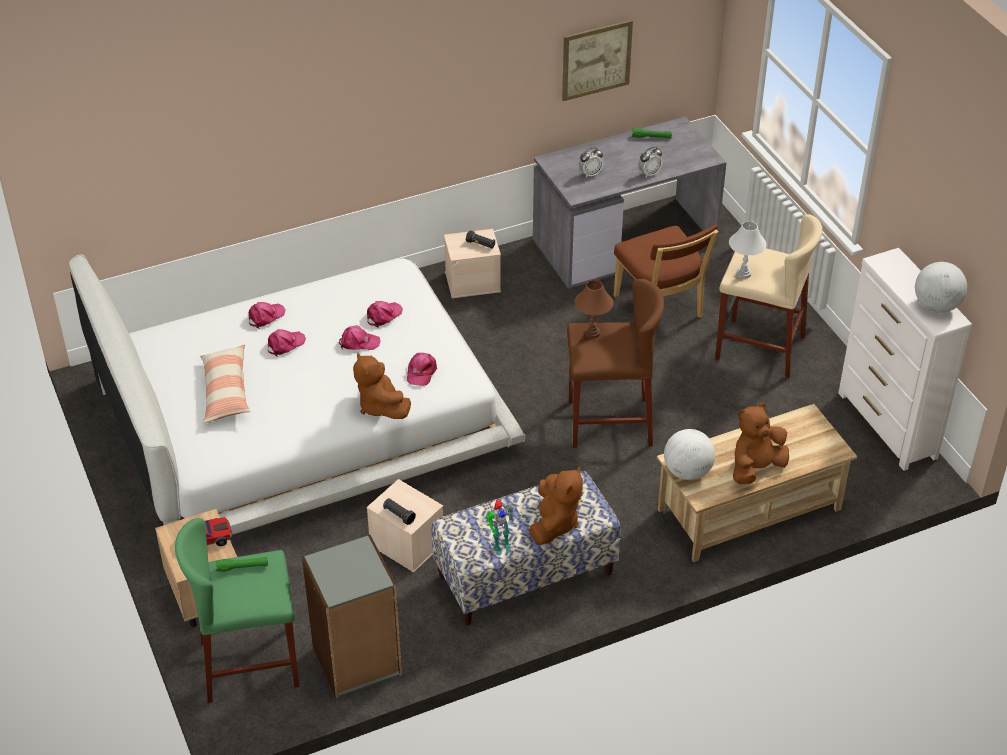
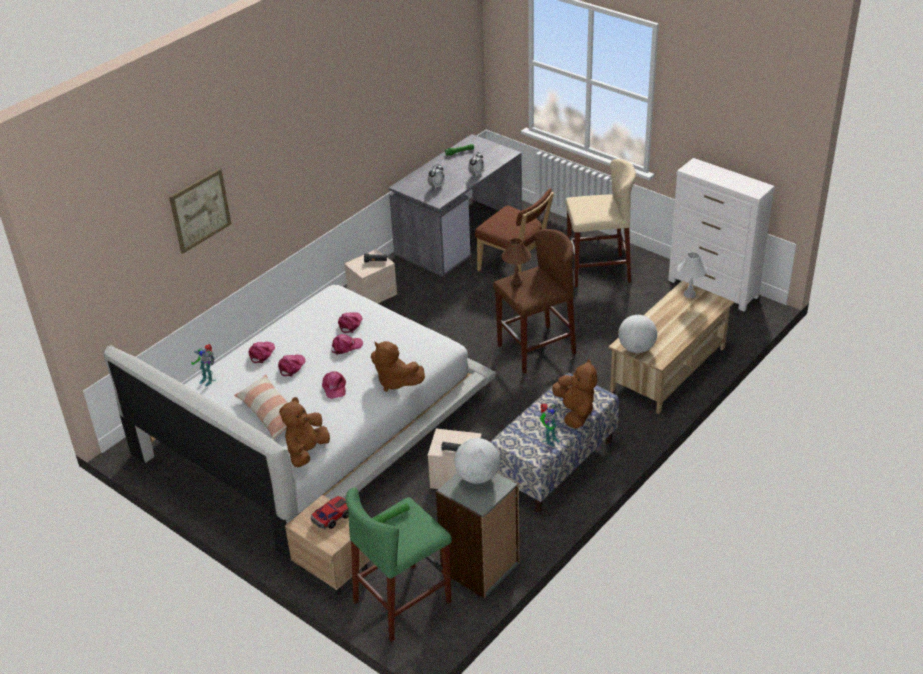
camera: 25 degrees left, 5 degrees down
(191, 326) = (207, 379): none -> toy robot
(421, 372) = (407, 350): pink cap -> pink cap (334, 387)
(596, 60) = (415, 101): picture -> picture (200, 210)
(743, 274) = (585, 214): white table lamp -> white table lamp (689, 295)
(756, 468) = (678, 331): brown plush toy -> brown plush toy (306, 451)
(936, 306) = (745, 182): globe -> globe (477, 477)

